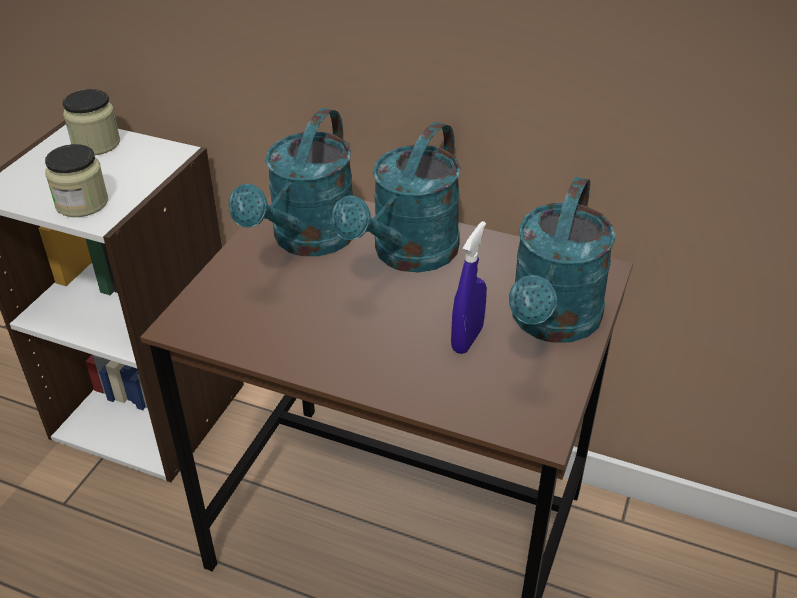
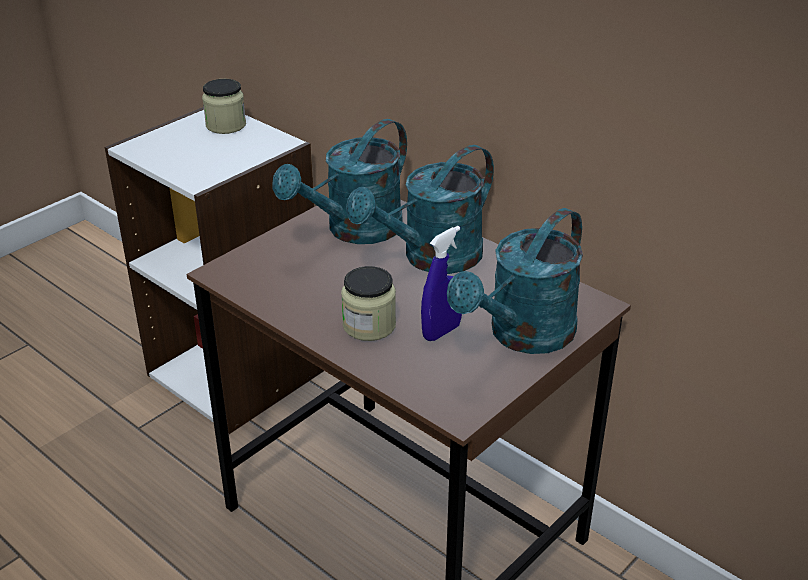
camera: 20 degrees right, 5 degrees down
(82, 203) = (191, 167): jar -> jar (369, 325)

